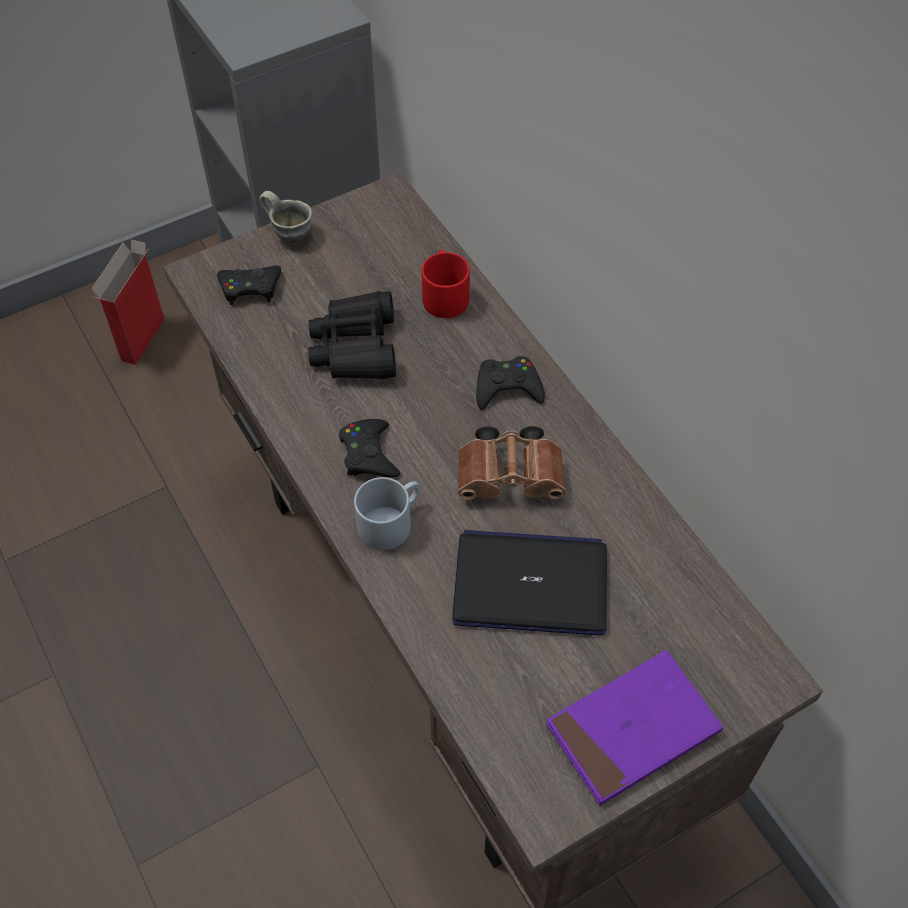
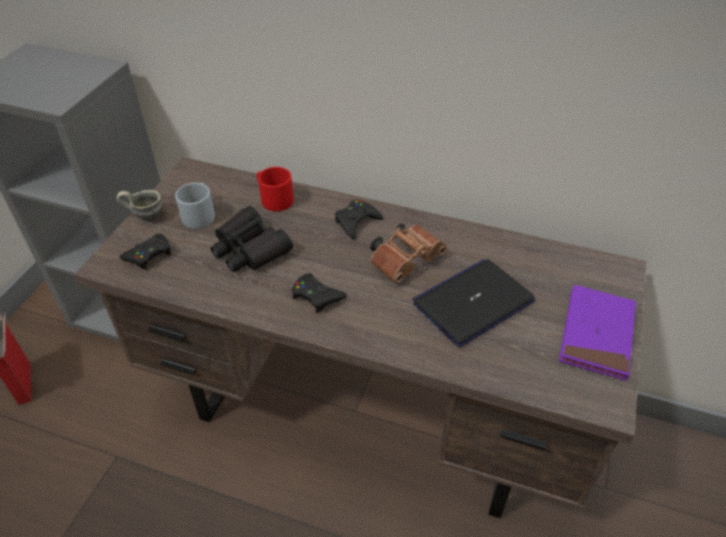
camera: 40 degrees left, 10 degrees down
(390, 521) = (366, 321): grey mug -> grey mug (199, 214)

